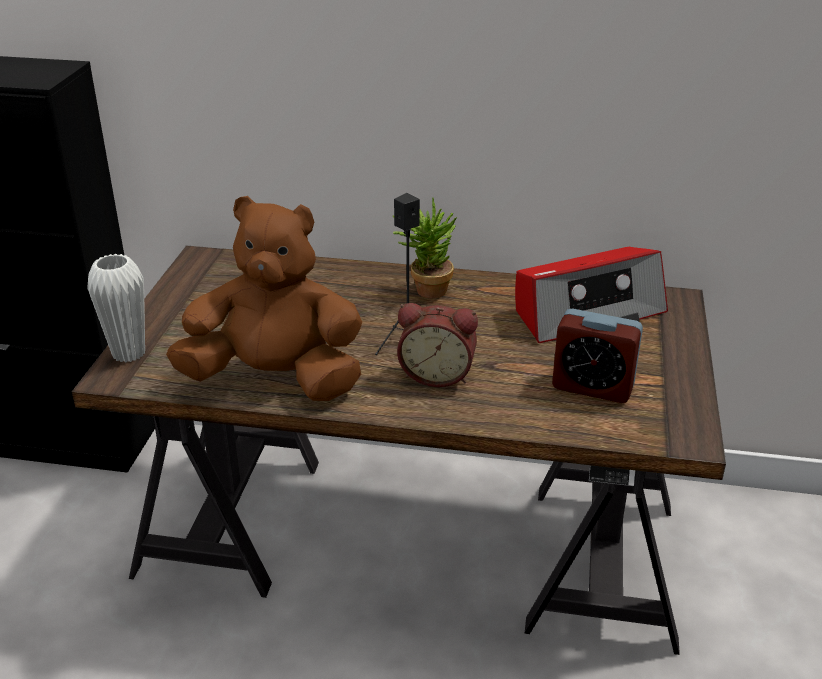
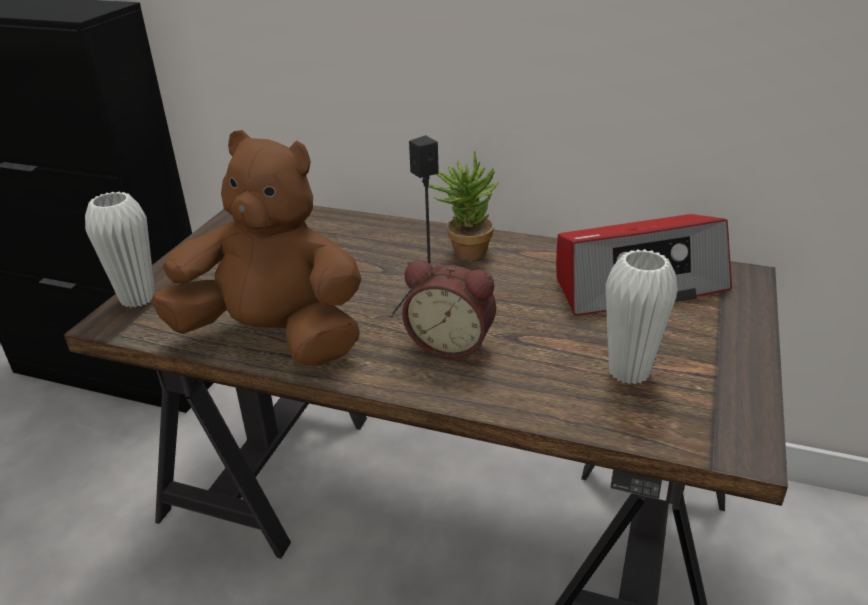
camera: 10 degrees right, 0 degrees up
(592, 387) = (629, 372): alarm clock -> white vase

